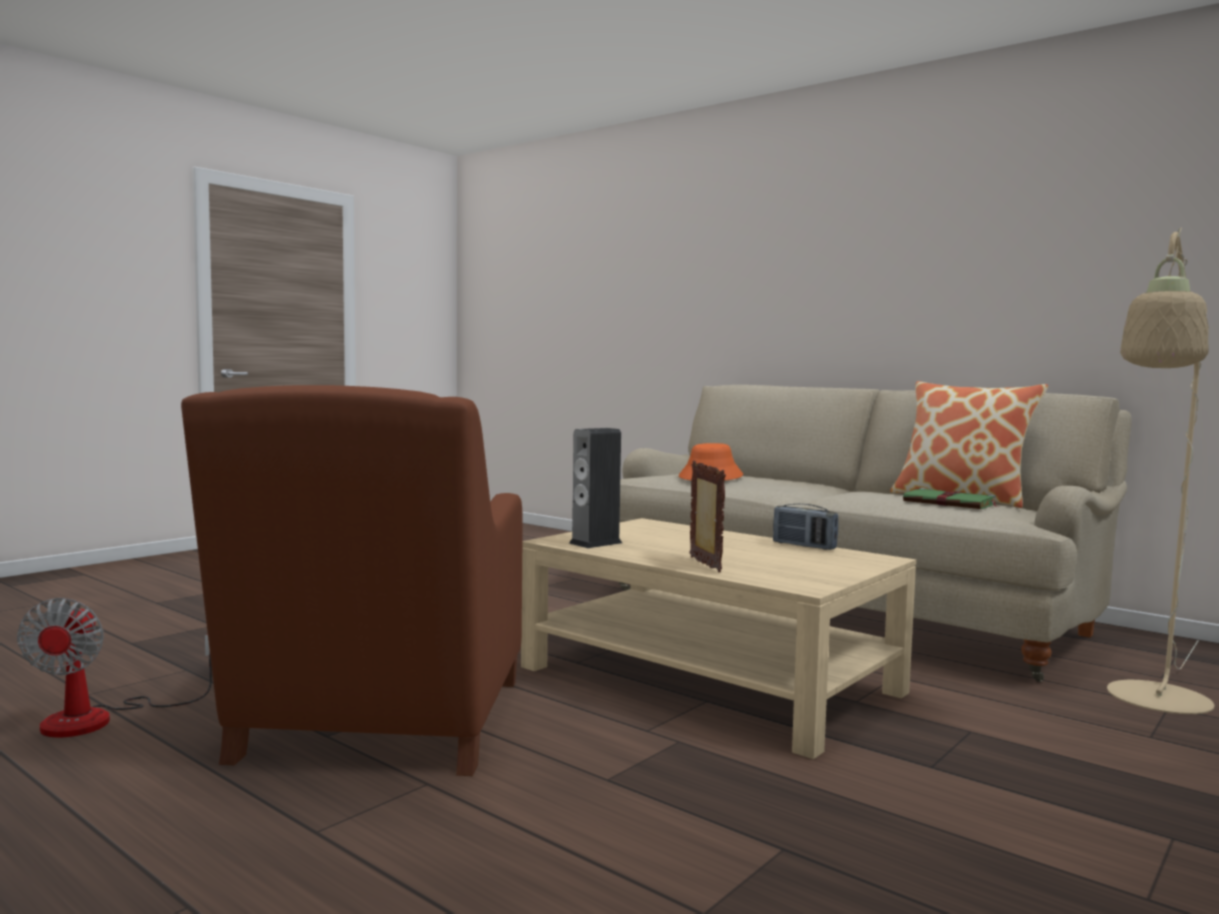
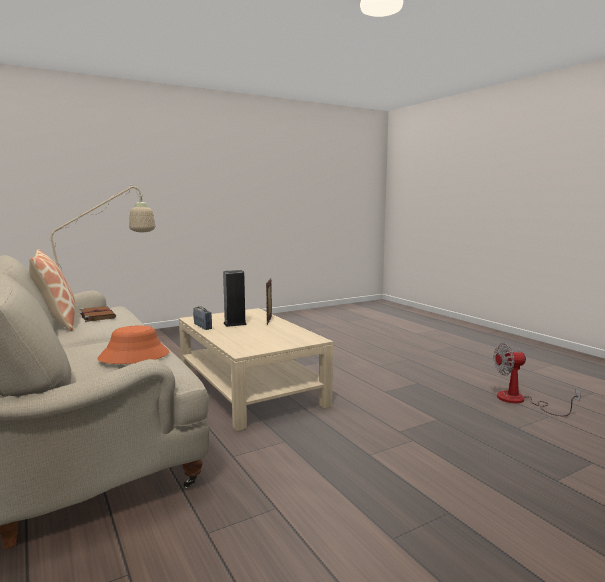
camera: 160 degrees left, 5 degrees up
(101, 718) = (520, 401): fan -> fan turned 105 degrees counterclockwise
(380, 725) = (399, 385): brown armchair -> none
(595, 543) = (297, 336): speaker -> speaker (235, 324)
(950, 503) = (97, 315): green book -> brown book

